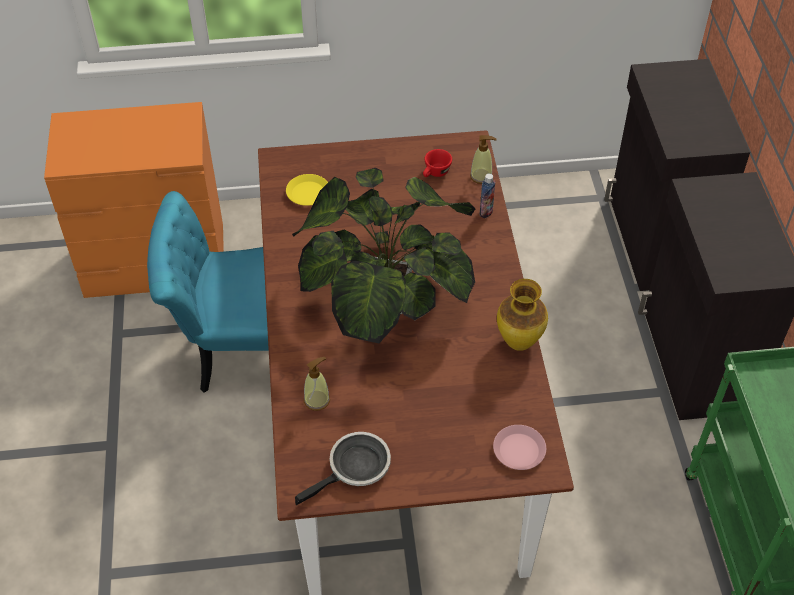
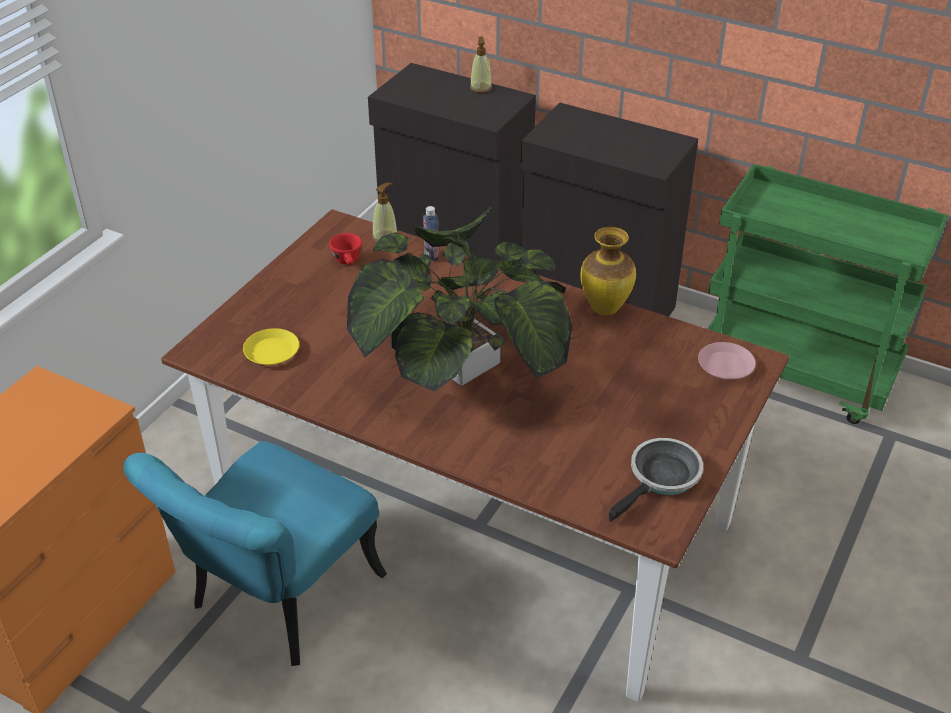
camera: 55 degrees left, 10 degrees down
(317, 400) = (553, 467): soap dispenser -> soap dispenser (480, 88)
(355, 468) = (661, 478): frying pan -> frying pan turned 45 degrees clockwise

